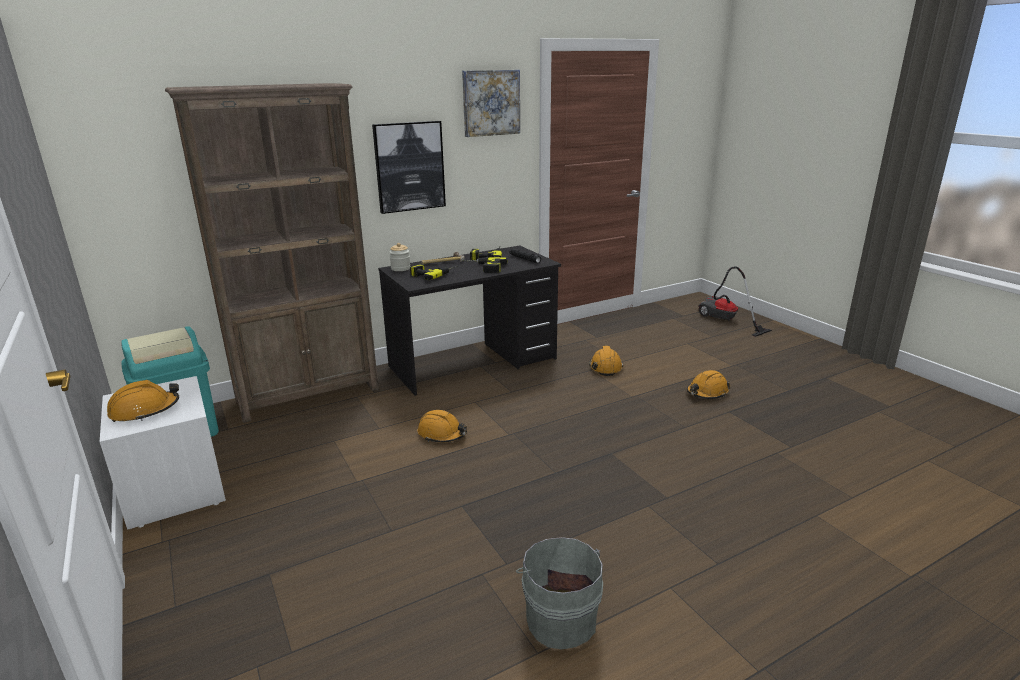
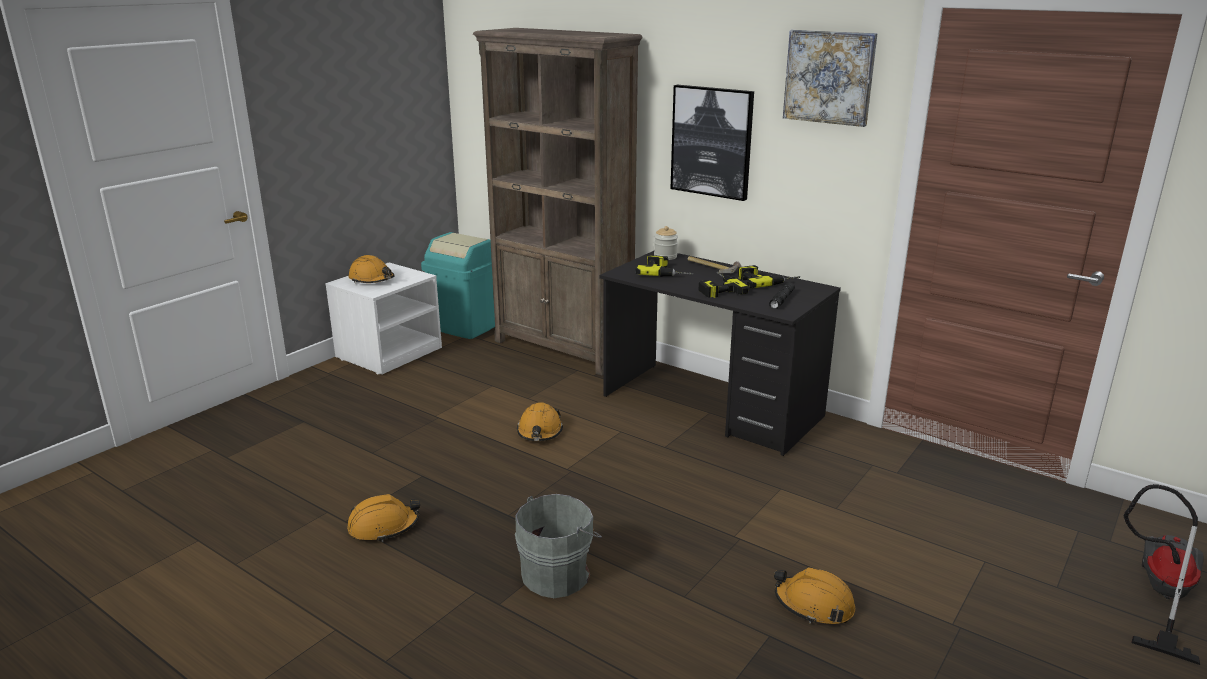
camera: 65 degrees right, 0 degrees up
(560, 617) = (279, 566): grey bucket -> grey bucket (558, 573)
(605, 367) = (803, 498): orange hard hat -> orange hard hat (383, 527)

